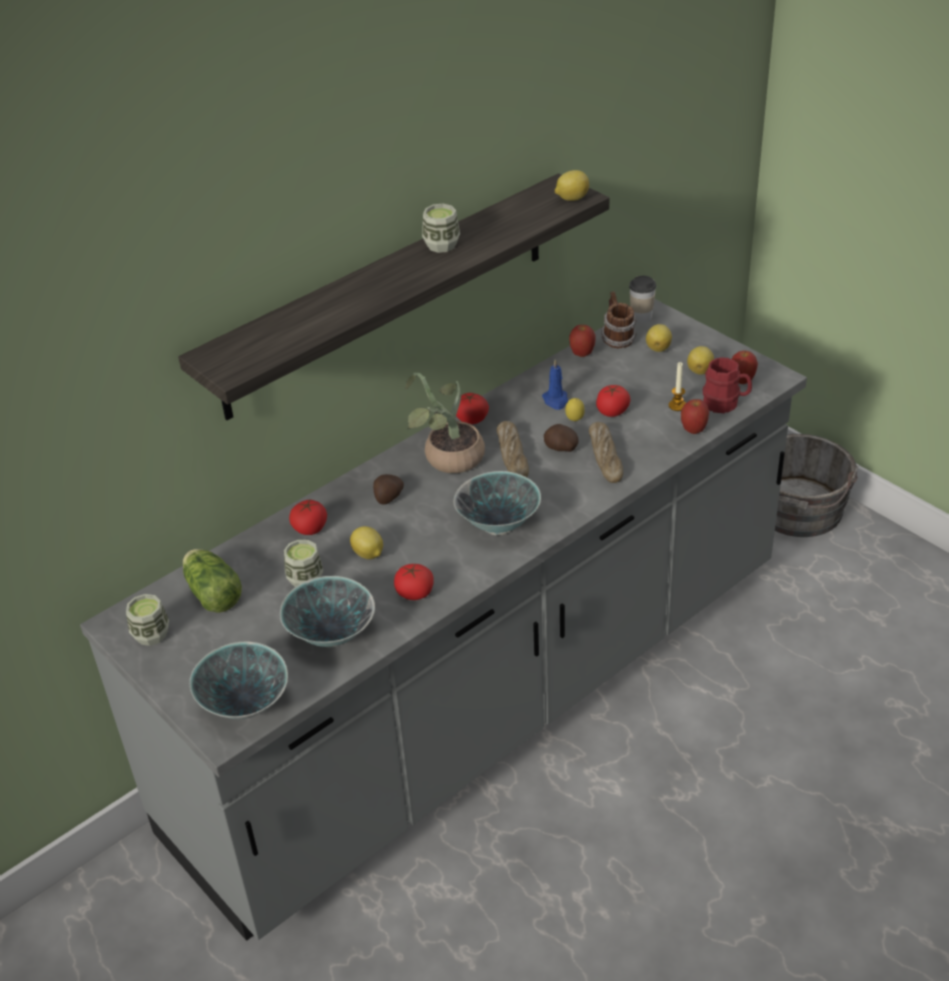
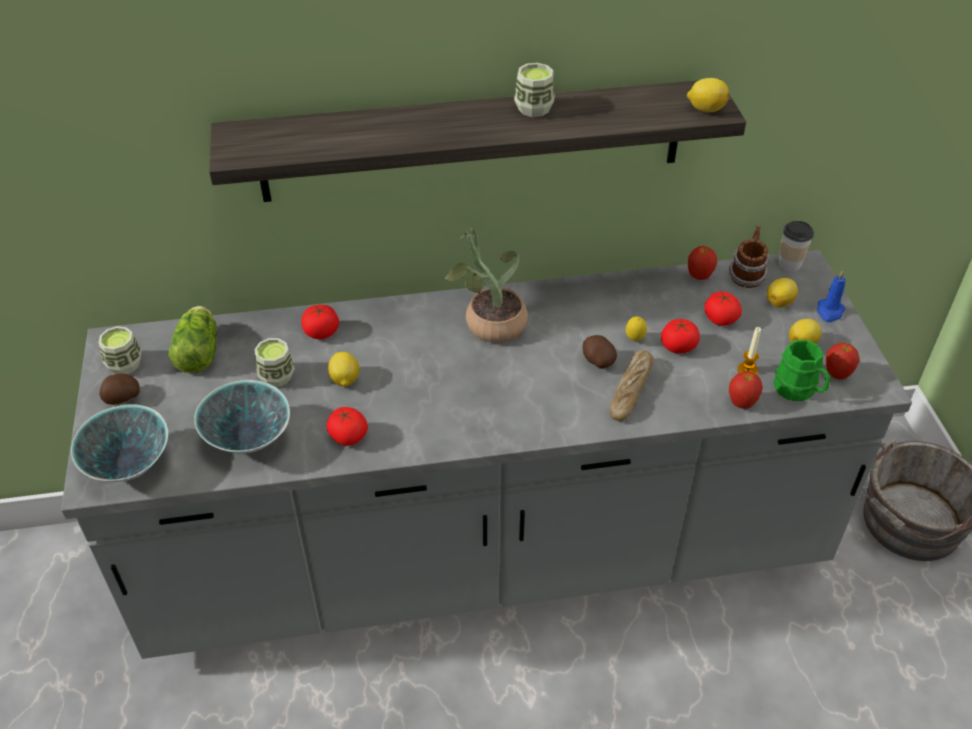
camera: 30 degrees right, 5 degrees up
(388, 498) = (407, 335): potato -> potato (122, 398)
(471, 419) = (542, 295): tomato -> tomato (720, 319)
(499, 525) = (476, 409): bowl -> none
(512, 456) = (547, 348): bread -> none
(555, 400) = (634, 311): blue candle -> blue candle (829, 312)
(725, 403) = (799, 391): red mug -> green mug

